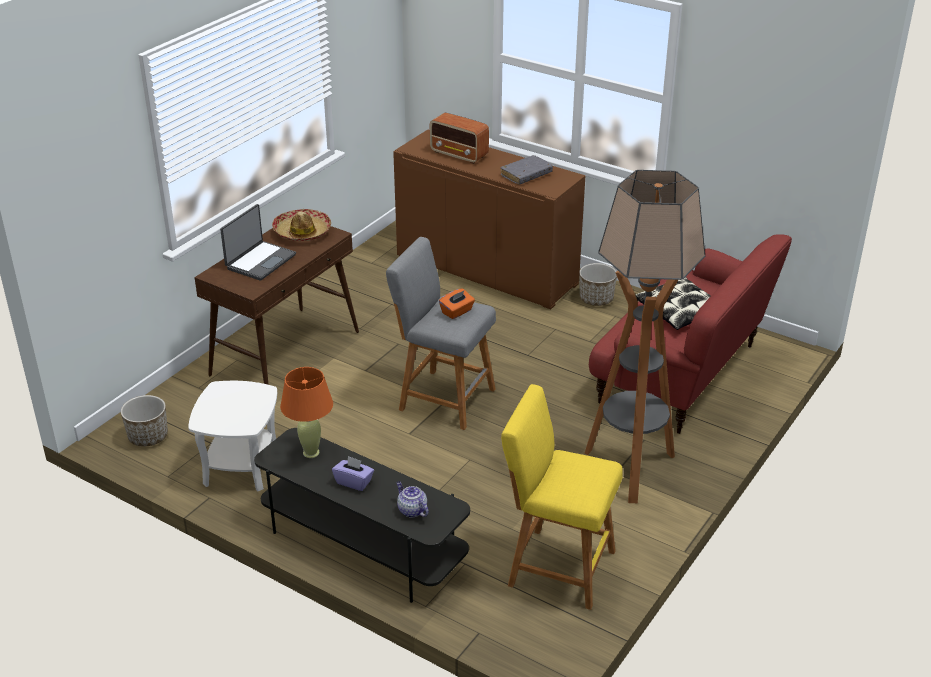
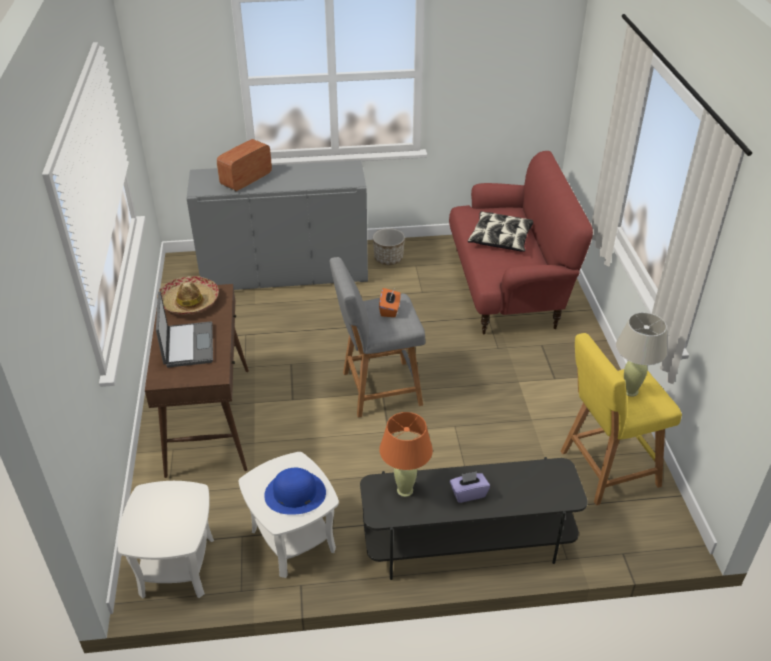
camera: 40 degrees left, 5 degrees up
(148, 437) = (177, 566): planter -> white side table
(235, 411) = (295, 493): none -> blue hat
(411, 510) = (537, 489): teapot -> none
(459, 154) = (246, 180): radio -> radio turned 135 degrees clockwise
(486, 270) = (285, 273): brown cabinet -> grey cabinet
(526, 175) = (319, 176): grey book -> none
(570, 473) = (630, 391): none -> beige table lamp
(630, 469) = (559, 370): floor lamp -> none

